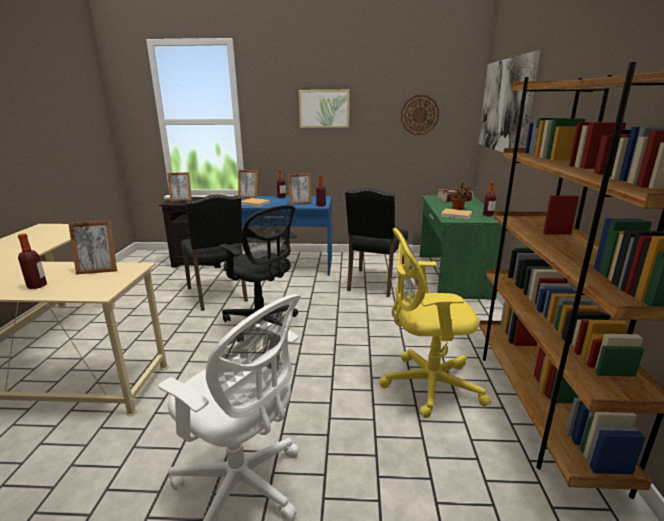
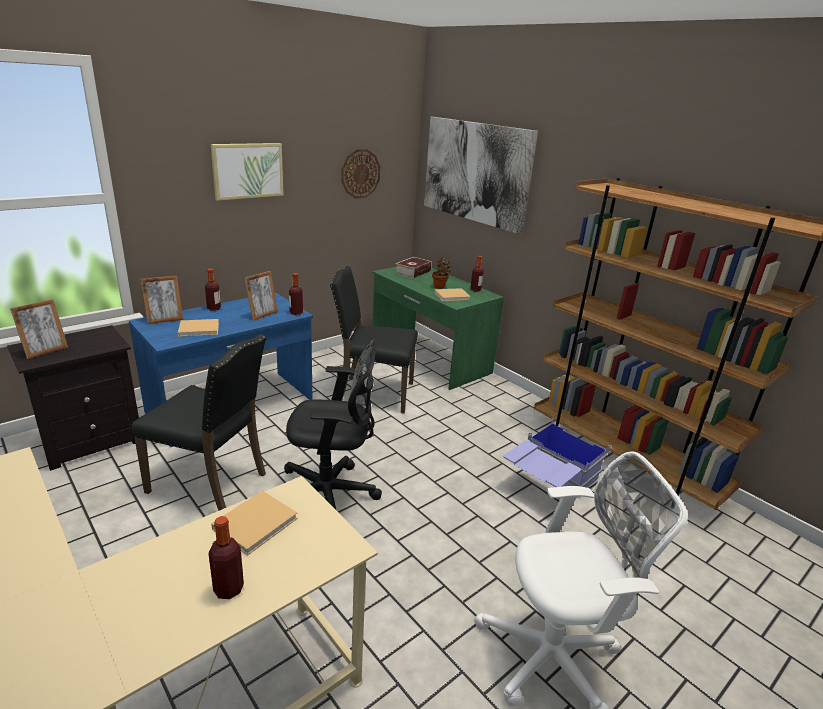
camera: 45 degrees left, 5 degrees up
(98, 271) = (257, 522): picture frame -> beige book
(374, 283) = (373, 393): black chair -> black chair turned 120 degrees clockwise
(426, 385) = (549, 482): yellow office chair -> blue storage box

